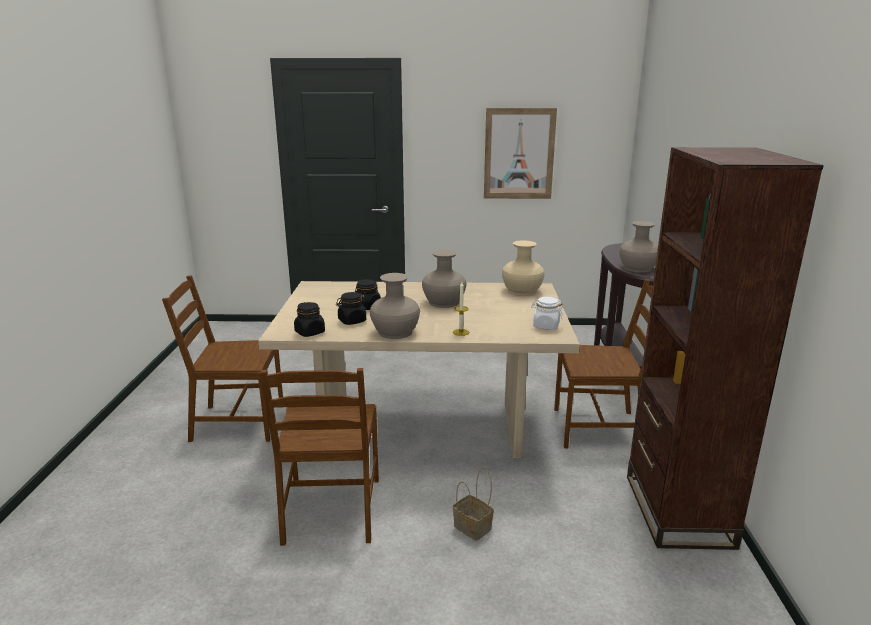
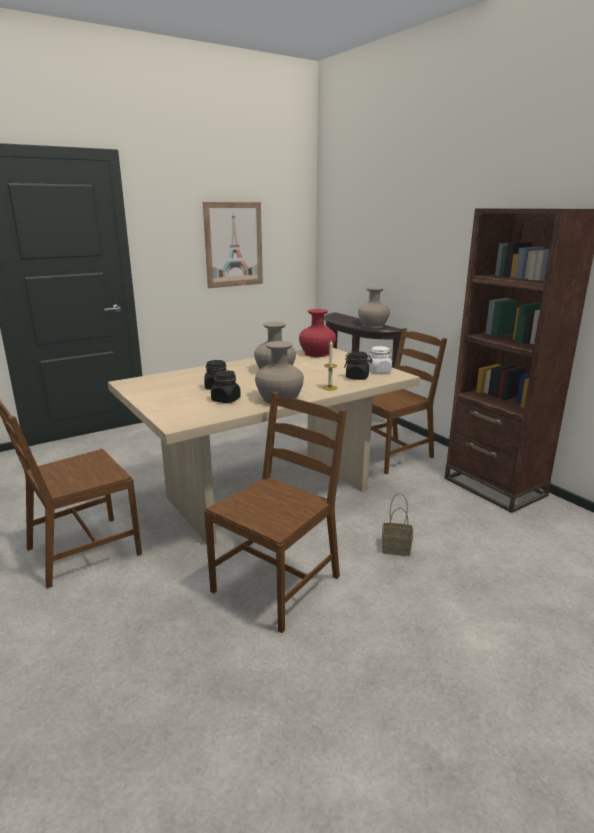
camera: 35 degrees left, 0 degrees up
(310, 332) = (205, 416): black jar -> black jar (357, 377)
(332, 511) = (277, 584): brown chair -> brown chair turned 105 degrees counterclockwise
(522, 290) = (317, 353): beige vase -> red vase

